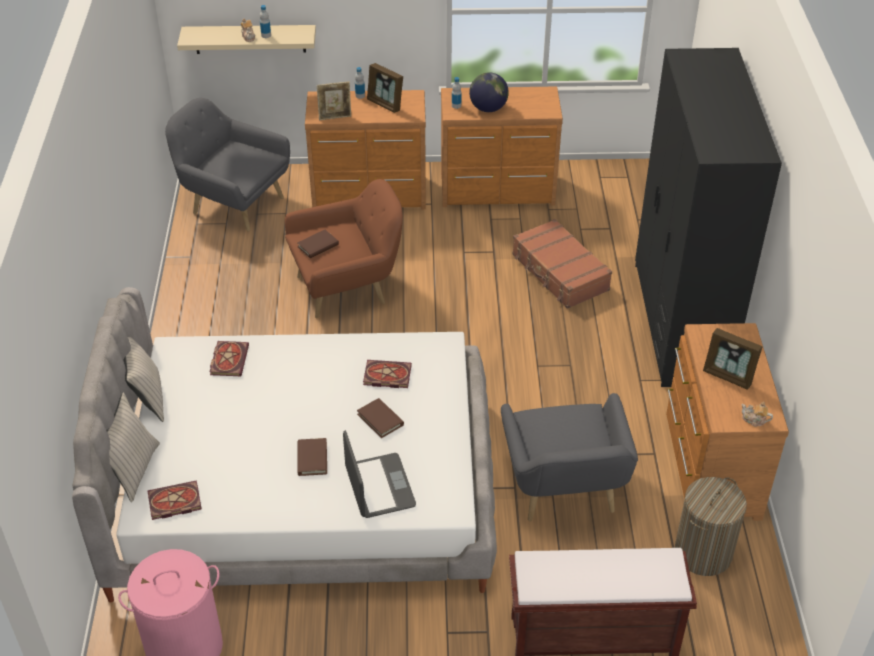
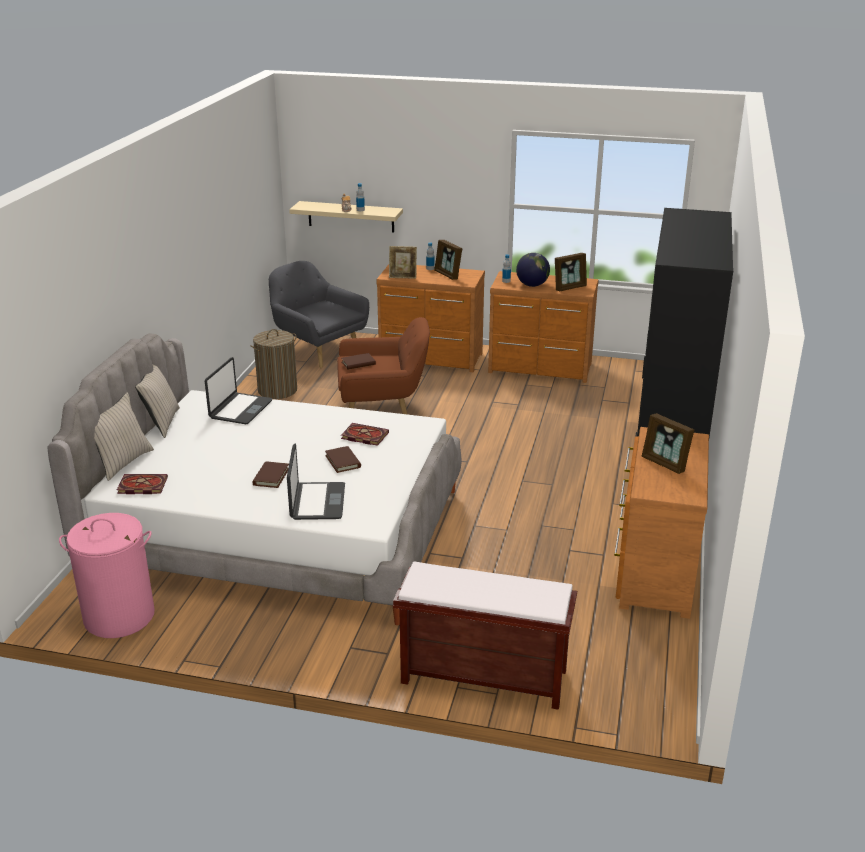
camera: 15 degrees right, 15 degrees down
(228, 359) = (240, 409): book -> laptop
(531, 106) = (570, 287): none -> picture frame
(559, 273) = (570, 425): brown suitcase -> none
(564, 491) = (506, 567): grey armchair -> none
(703, 553) = (620, 632): laundry basket -> laundry basket (277, 390)
(754, 420) = (676, 495): teapot -> none

